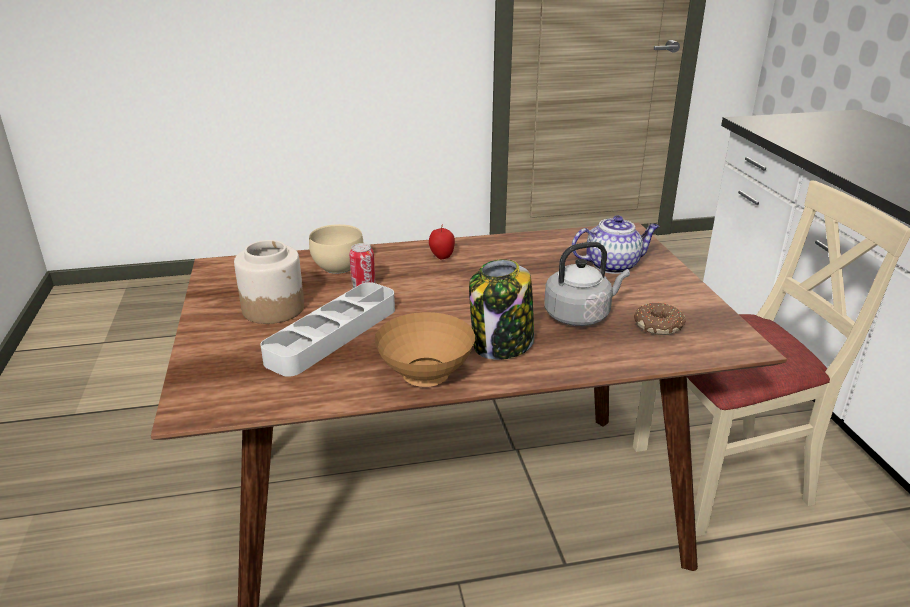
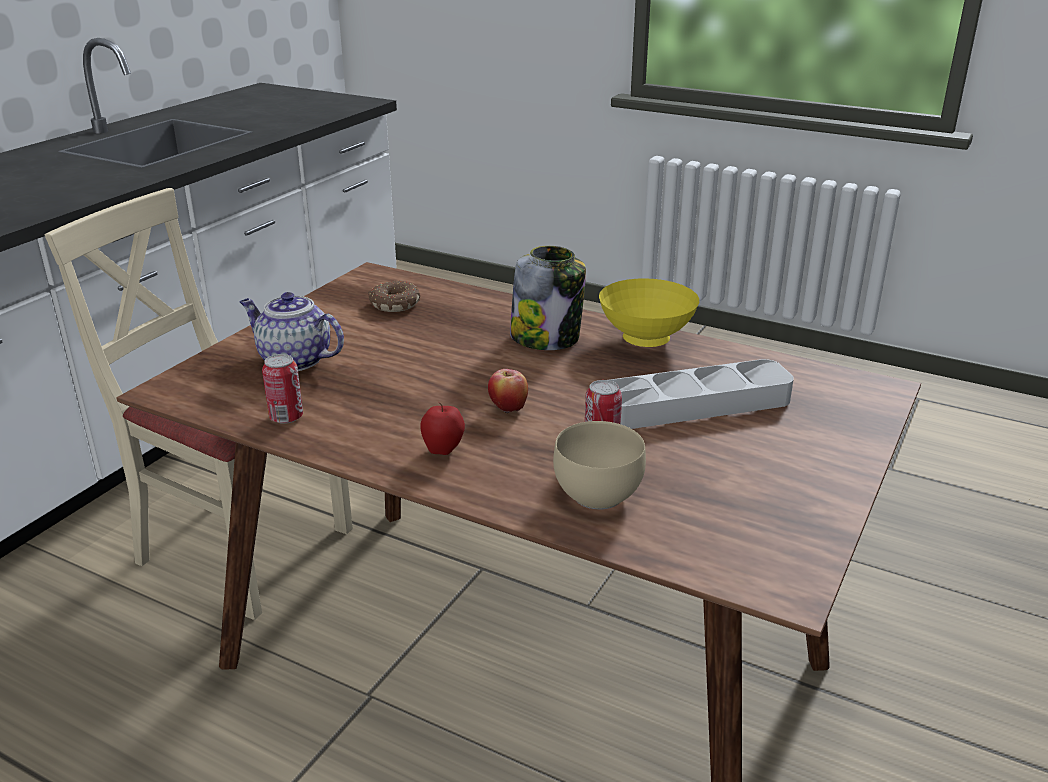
camera: 140 degrees left, 0 degrees up
(273, 308) = (739, 463): jar -> none
(424, 377) = (647, 341): brown bowl -> yellow bowl
(444, 287) = (508, 409): none -> apple
(544, 242) = (286, 417): none -> can
(580, 315) = (435, 333): grey kettle -> none

